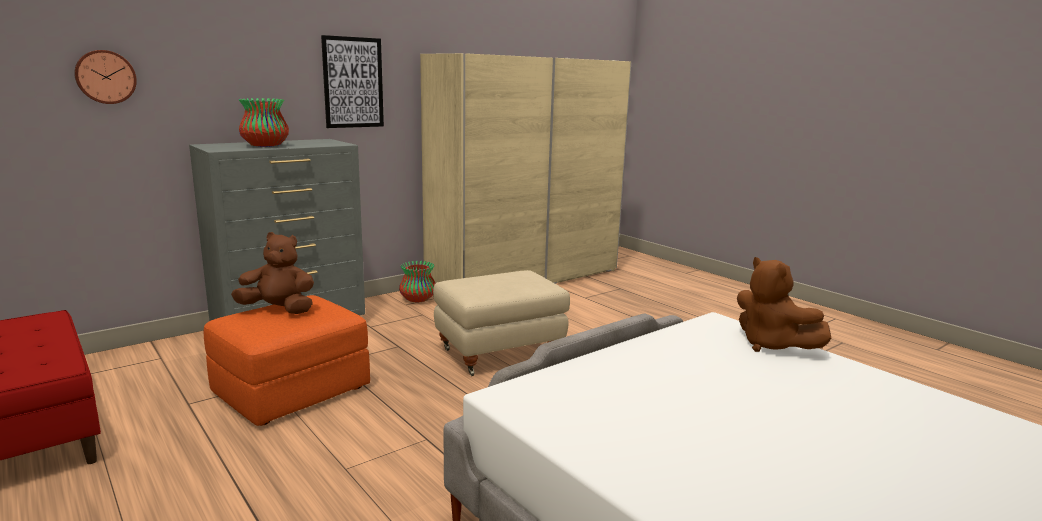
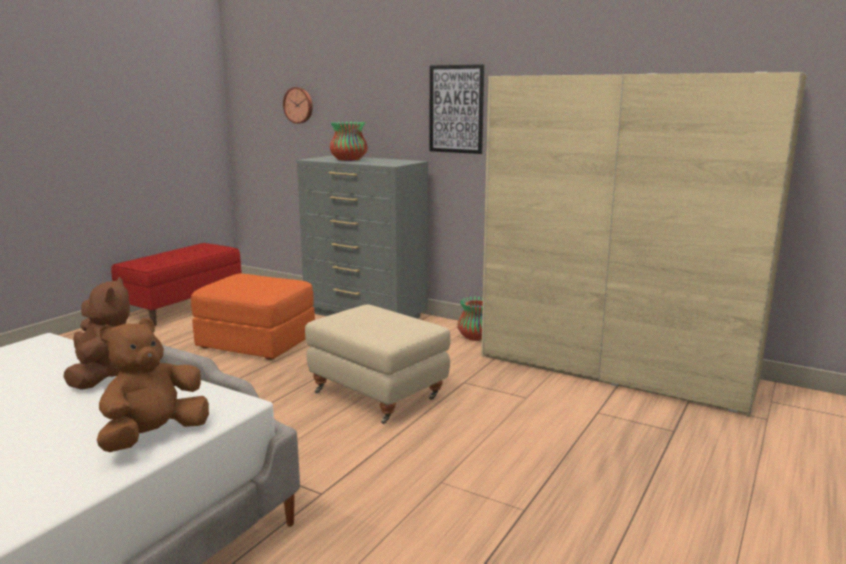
camera: 70 degrees right, 0 degrees up
(279, 310) = (261, 280): brown plush toy -> brown plush toy (102, 374)

